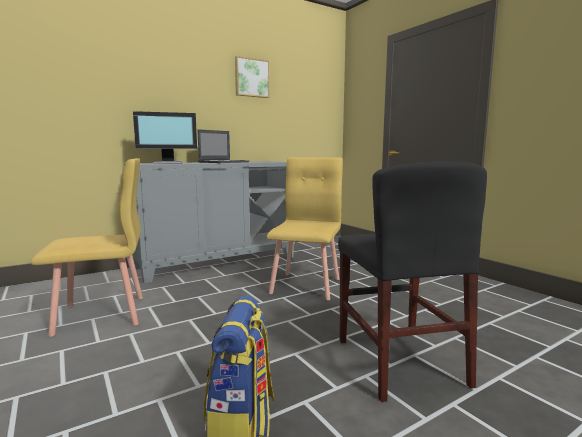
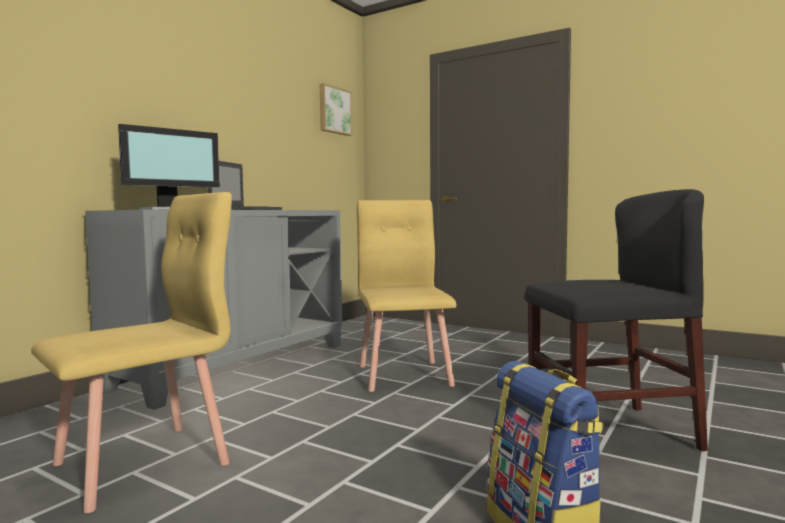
camera: 25 degrees left, 5 degrees down
(251, 78) = (261, 90): picture -> picture (334, 110)
(399, 361) = (610, 431): black chair -> black chair turned 60 degrees counterclockwise

